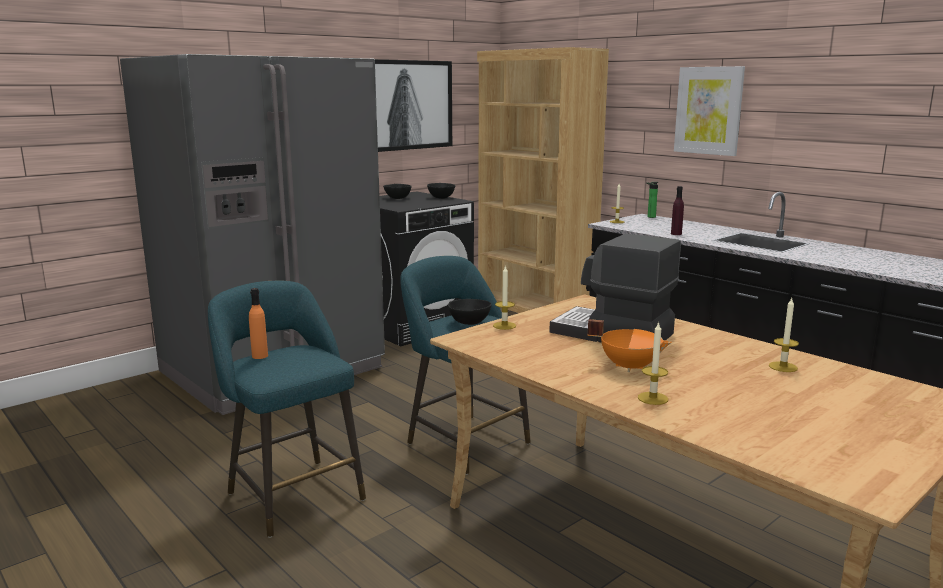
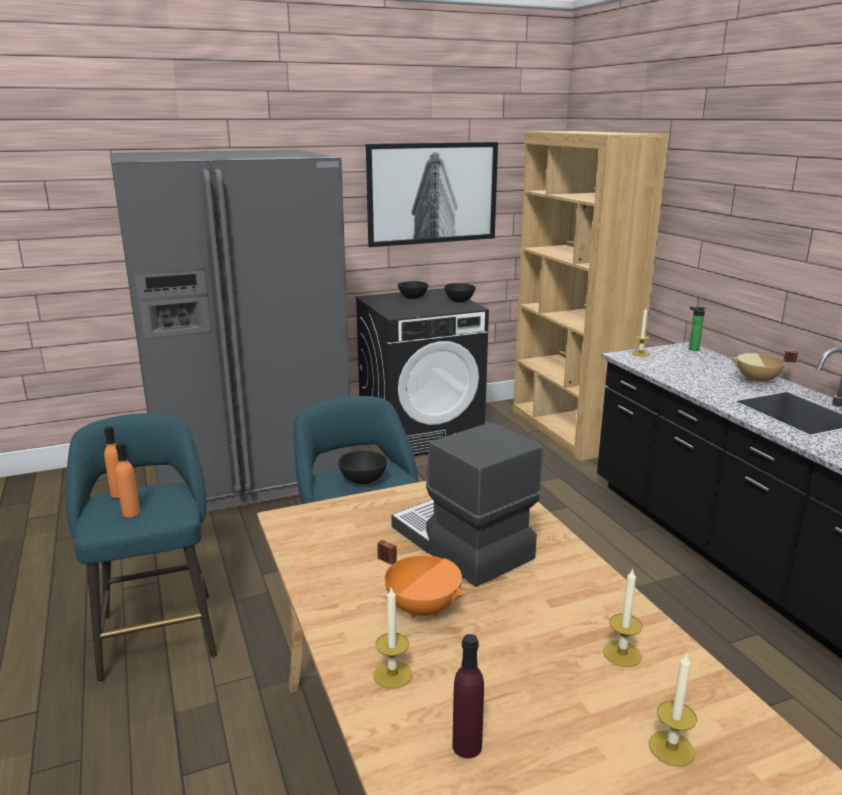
camera: 20 degrees right, 5 degrees up
(289, 365) = (131, 513): none -> orange bottle
(504, 325) = (354, 506): candle -> candle (671, 748)
(676, 234) = (694, 384): purple bottle -> purple bottle (467, 746)
(708, 110) = (774, 224): picture -> none
(716, 229) = (757, 381): none -> beige cooking pot

